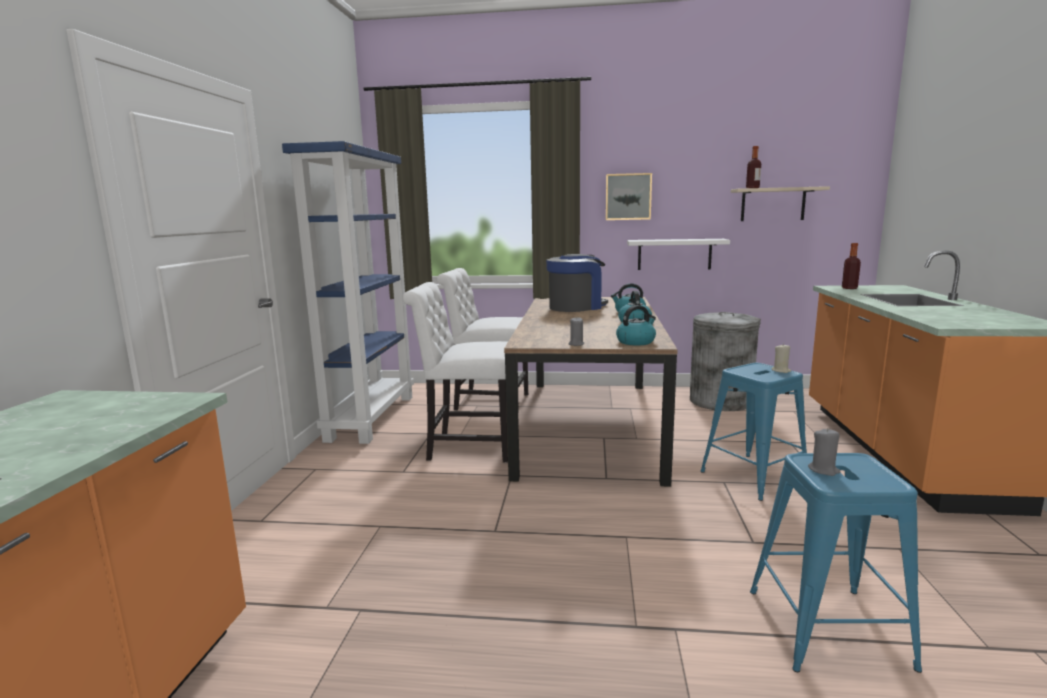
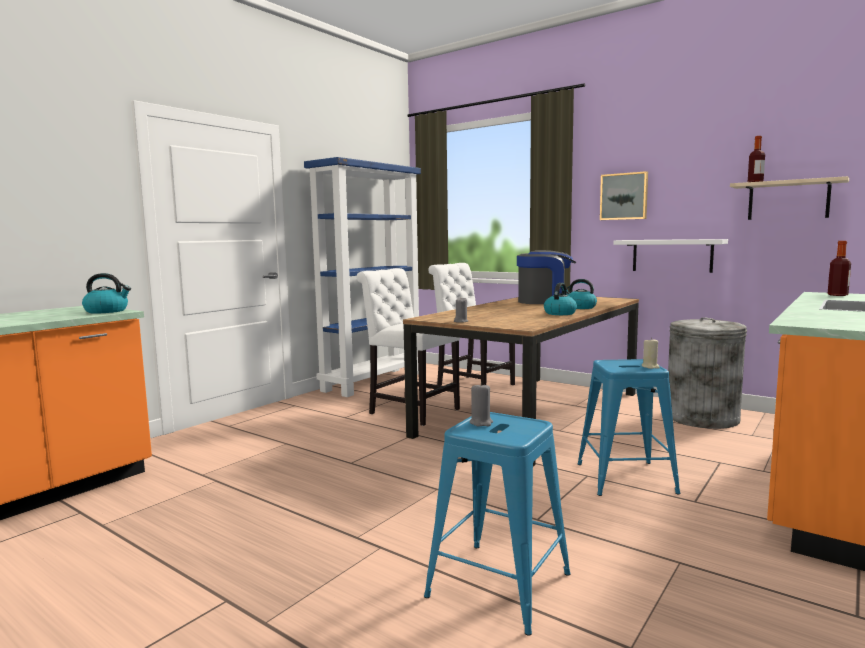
camera: 30 degrees right, 5 degrees down
(636, 341) = (514, 324): kettle -> kettle (107, 311)

